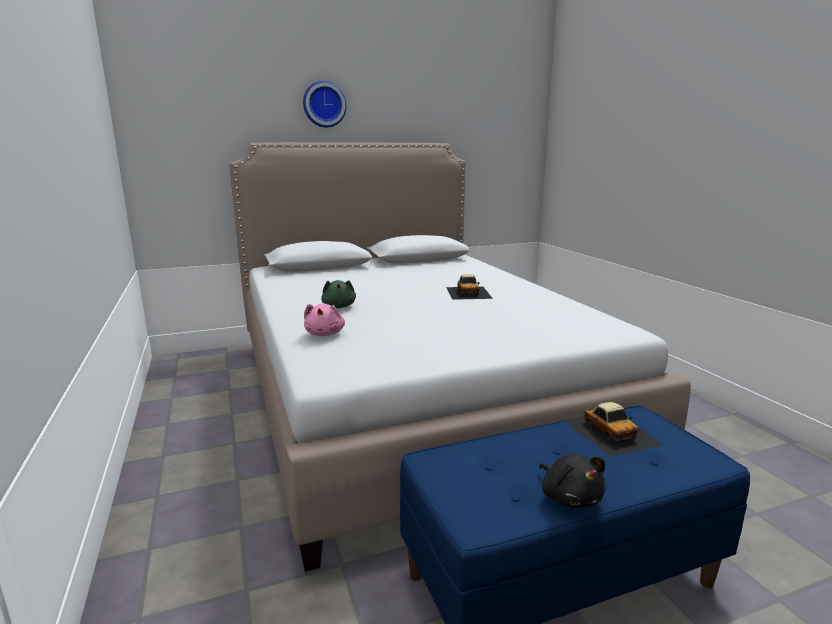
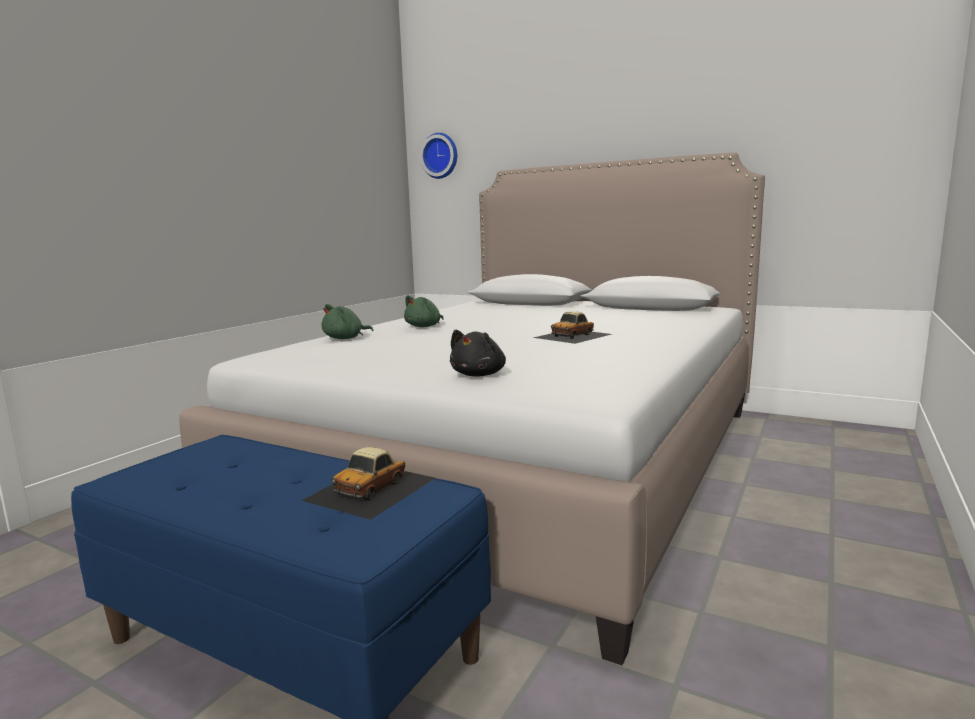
camera: 50 degrees right, 5 degrees down
(324, 104) = (582, 122): wall clock -> wall clock (441, 156)
(325, 334) = (345, 338): pink plush toy -> green plush toy
(570, 497) = (189, 502): black plush toy -> black plush toy (479, 375)

